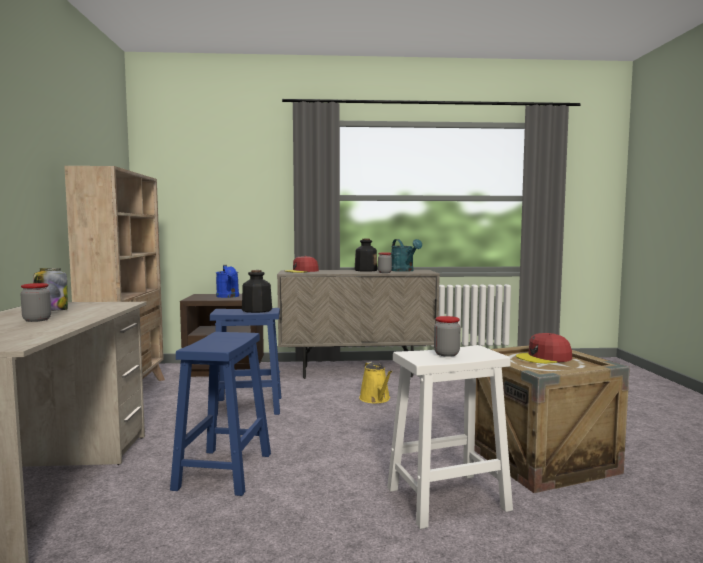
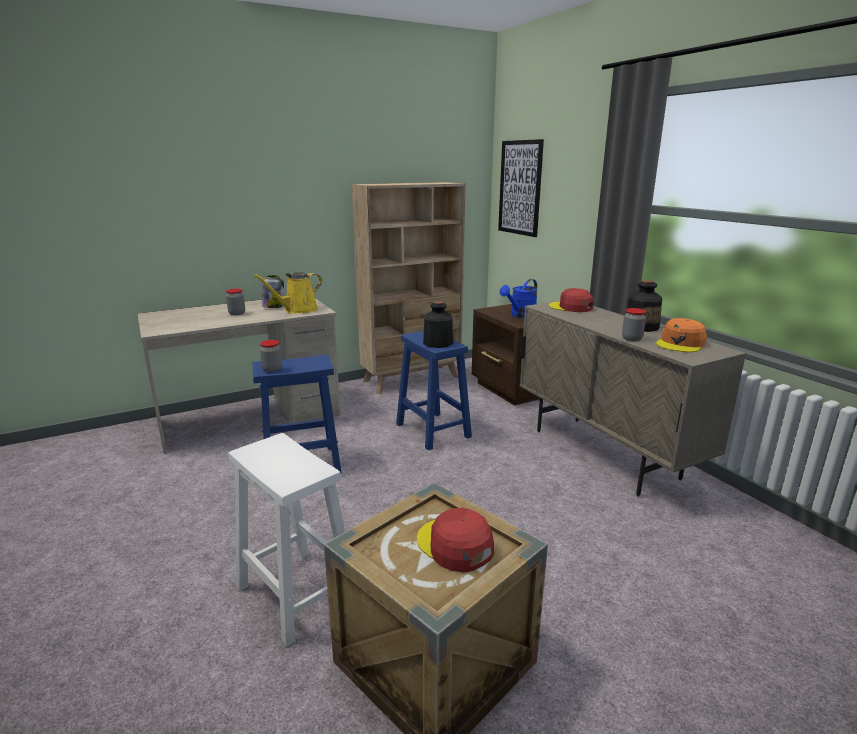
camera: 65 degrees right, 15 degrees up
(180, 189) = (520, 188): none -> picture
(376, 399) = (522, 490): yellow watering can -> yellow watering can (298, 310)
(404, 271) = (681, 344): turquoise watering can -> orange cap
(446, 354) = (284, 459): jar -> jar (272, 369)

